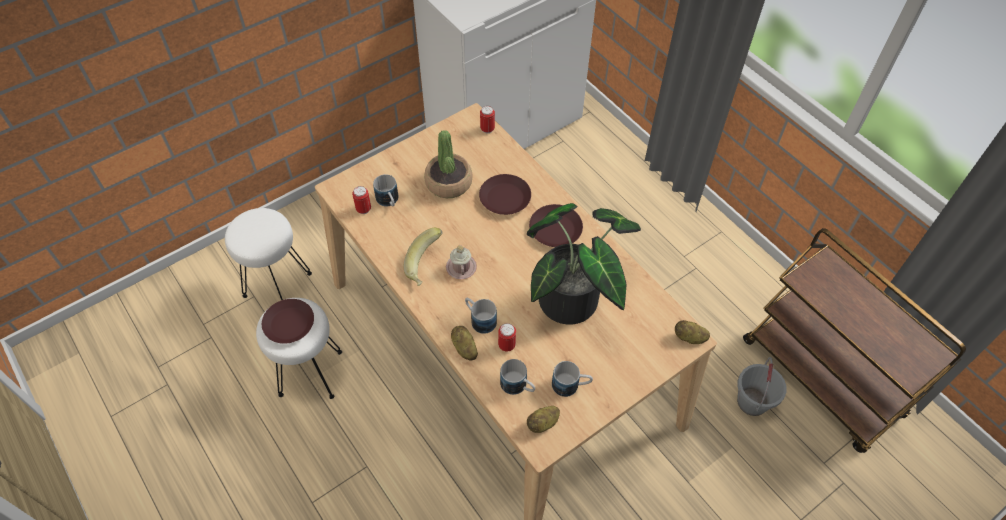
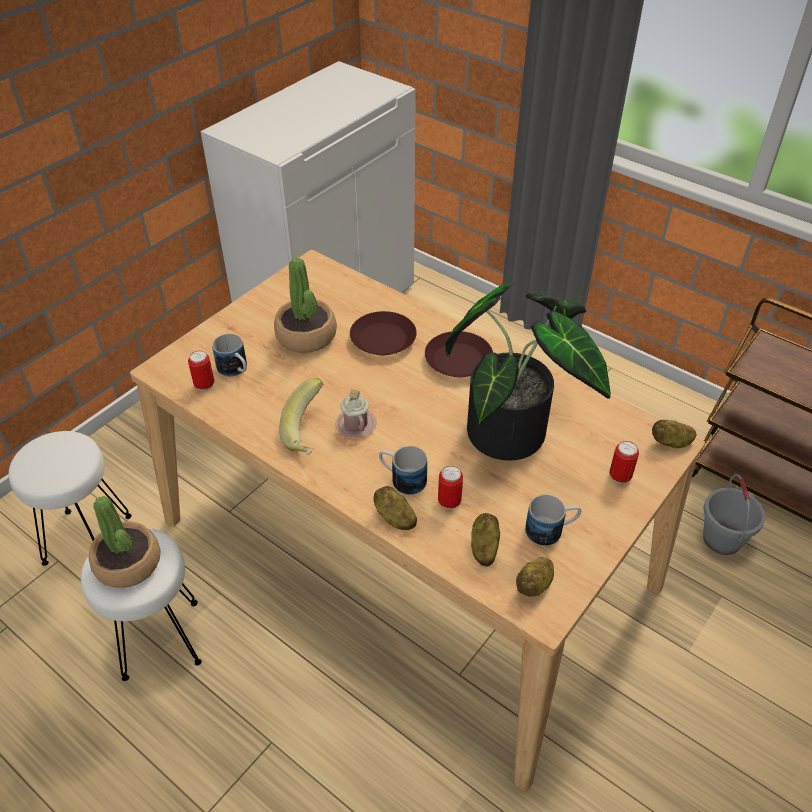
camera: 15 degrees left, 10 degrees down
(289, 324) = (128, 563): brown plate -> potted plant
(487, 129) = (334, 273): can -> can (620, 476)
(518, 386) = (483, 547): mug -> potato

